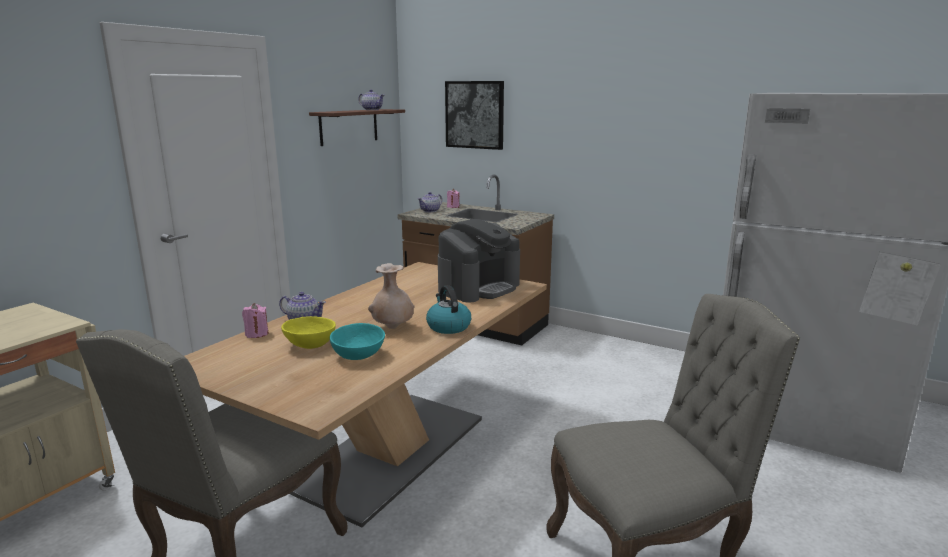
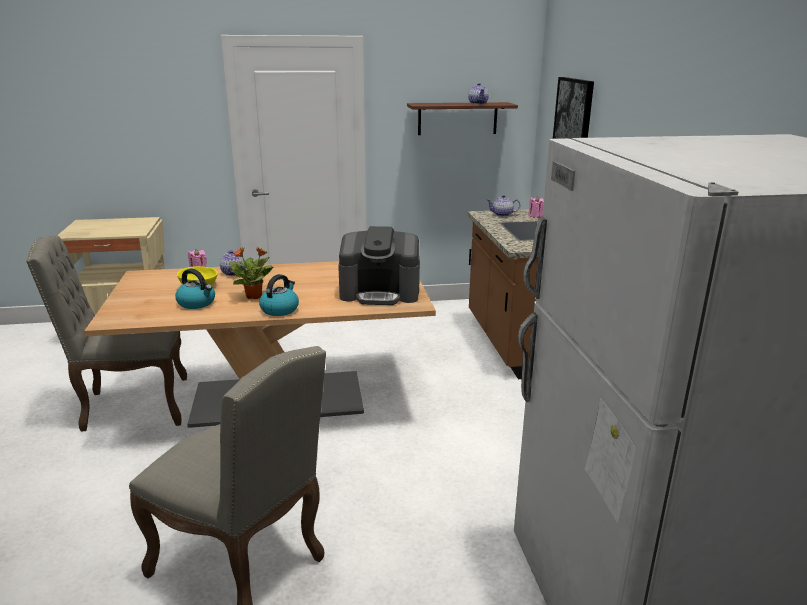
camera: 50 degrees right, 5 degrees up
(357, 355) = (197, 303): turquoise bowl -> kettle
(392, 328) = (254, 296): beige vase -> potted plant

